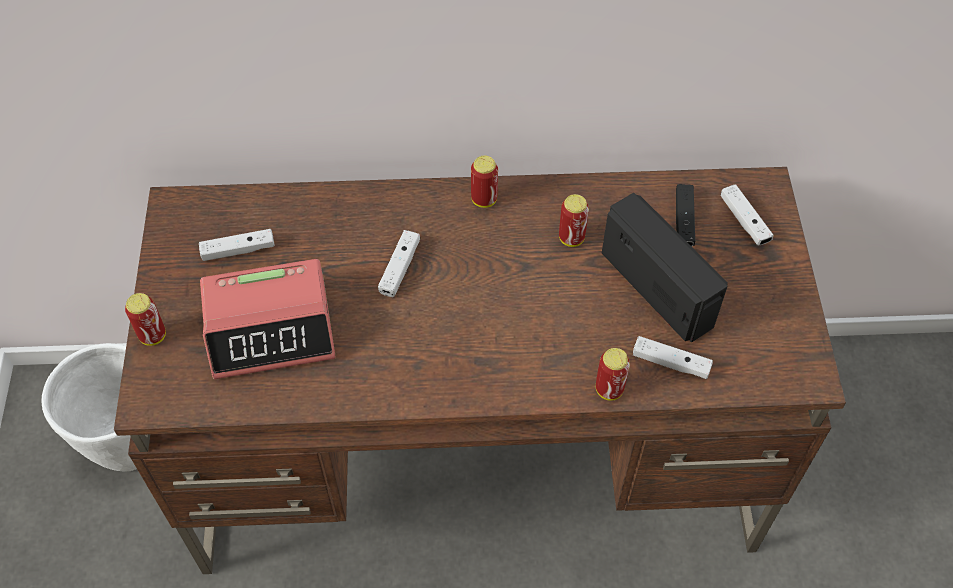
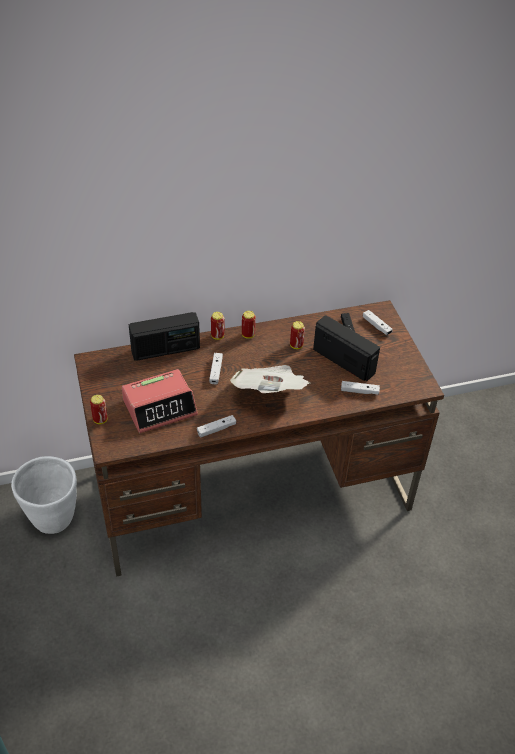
camera: 15 degrees left, 10 degrees down
(238, 250) = (131, 375): white game controller -> white game controller (216, 429)
(319, 206) = (165, 350): none -> radio
(490, 334) = (270, 393): none -> newspaper
(609, 389) = (334, 407): can -> can (217, 336)

